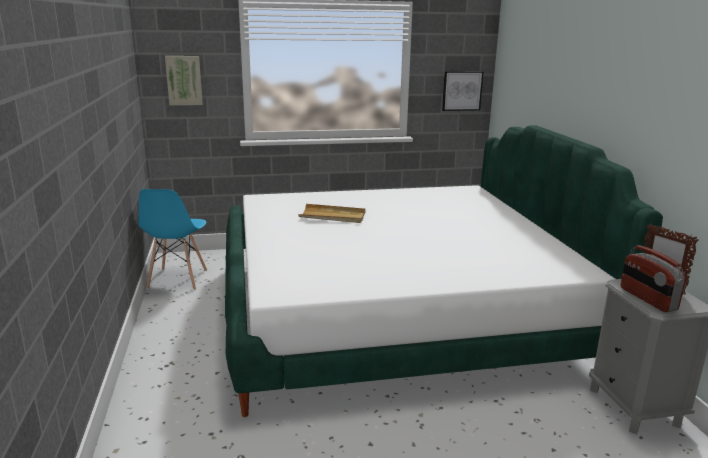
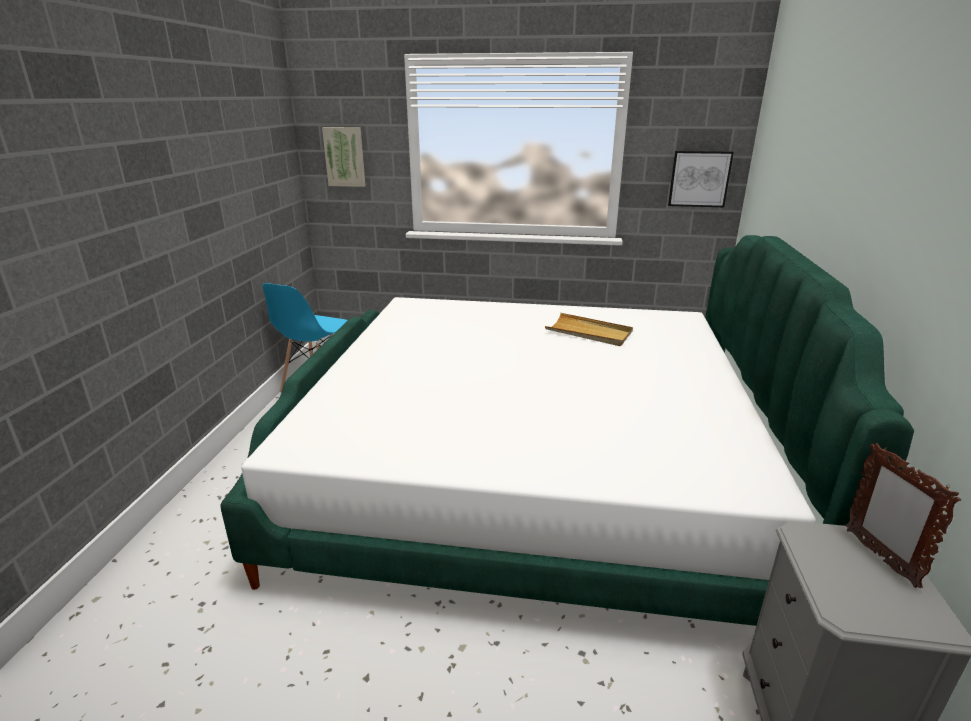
camera: 20 degrees right, 5 degrees up
(333, 216) = (467, 338): beige tray -> beige tray (589, 333)
(647, 299) = (835, 581): radio -> none

